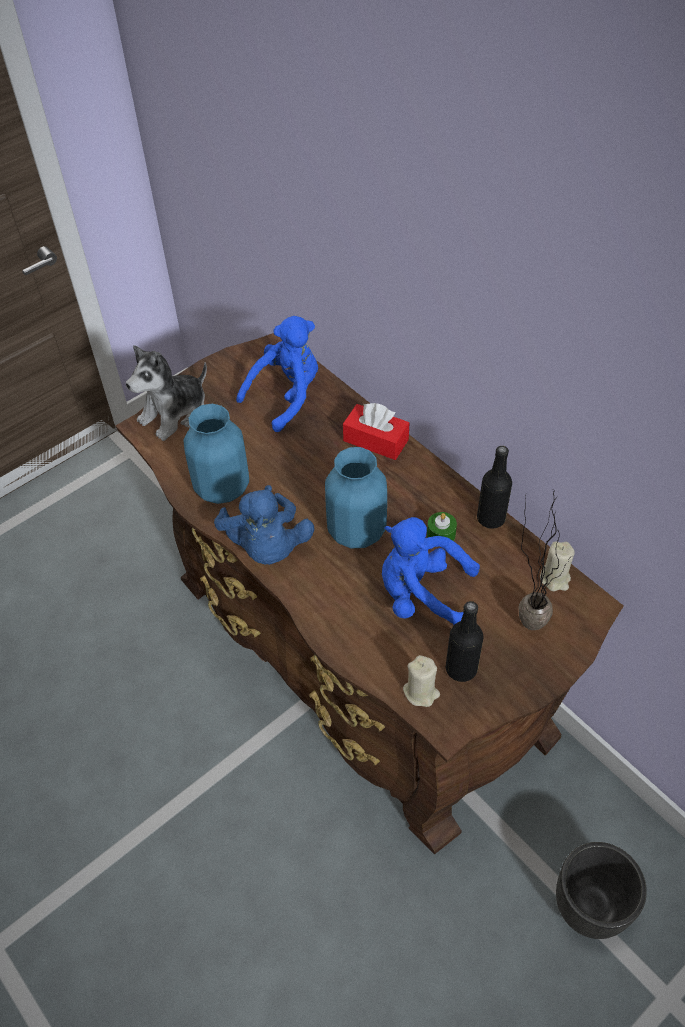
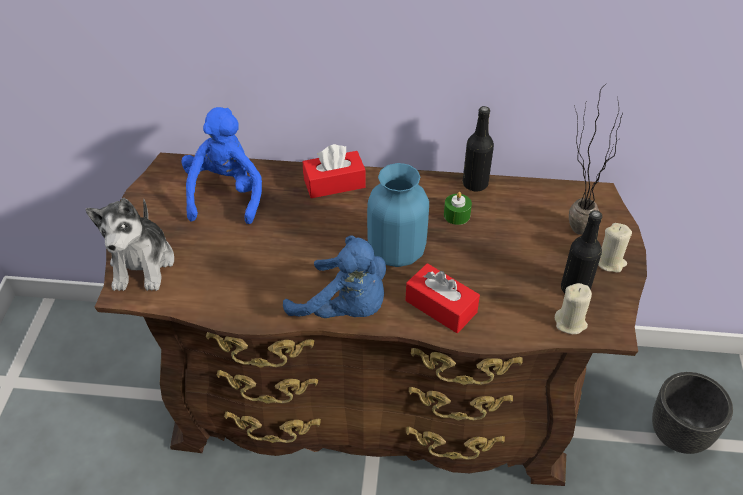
camera: 45 degrees left, 5 degrees down
(222, 487) = (254, 290): blue vase -> none
(336, 599) = (441, 306): none -> red tissue box
(422, 595) = (494, 261): blue plush toy -> none
(555, 578) = (558, 194): beige candle -> beige candle (610, 262)

